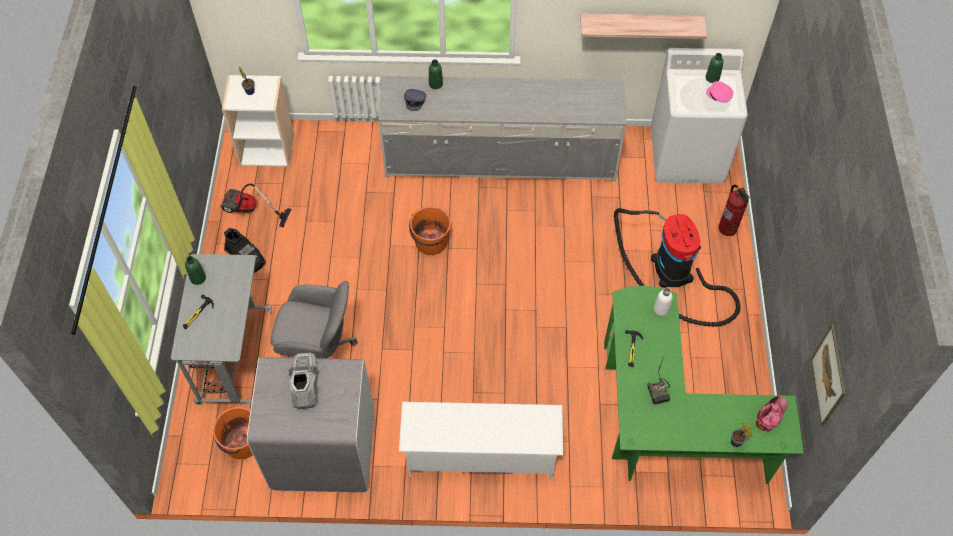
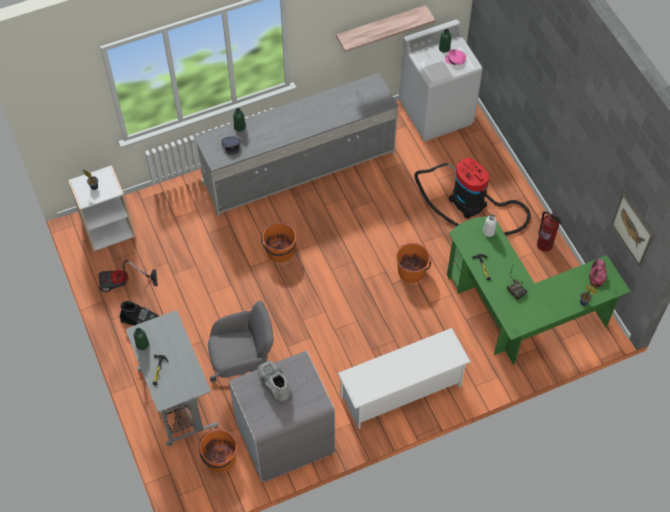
camera: 25 degrees left, 0 degrees up
(565, 322) = (412, 271): none -> orange bucket
(727, 228) = (492, 156): fire extinguisher -> fire extinguisher (544, 245)

